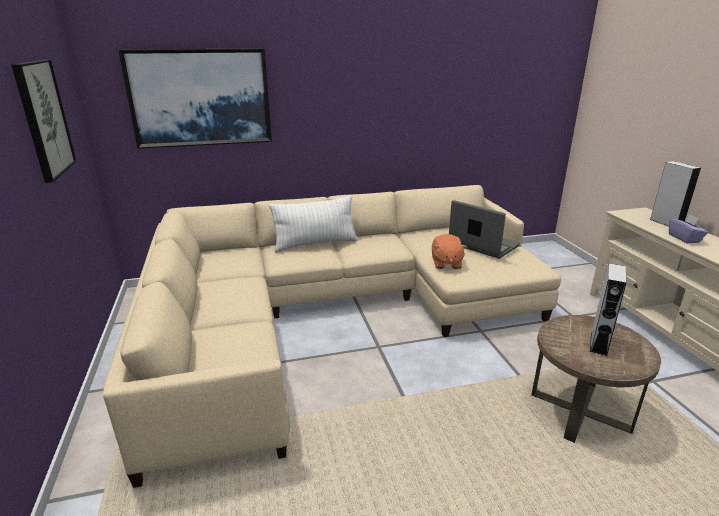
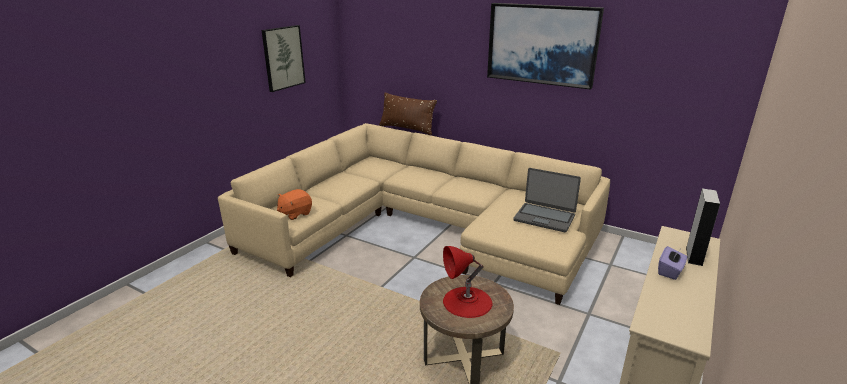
camera: 45 degrees right, 0 degrees up
(200, 98) = (397, 53): picture -> picture (542, 44)
(240, 200) = (407, 129): none -> brown pillow
(315, 244) = (436, 174): white pillow -> none
(446, 263) = (492, 218): orange plush toy -> orange plush toy (295, 213)
(483, 245) = (544, 218): laptop -> laptop turned 120 degrees clockwise
(598, 343) = (467, 302): grey speaker -> red table lamp

